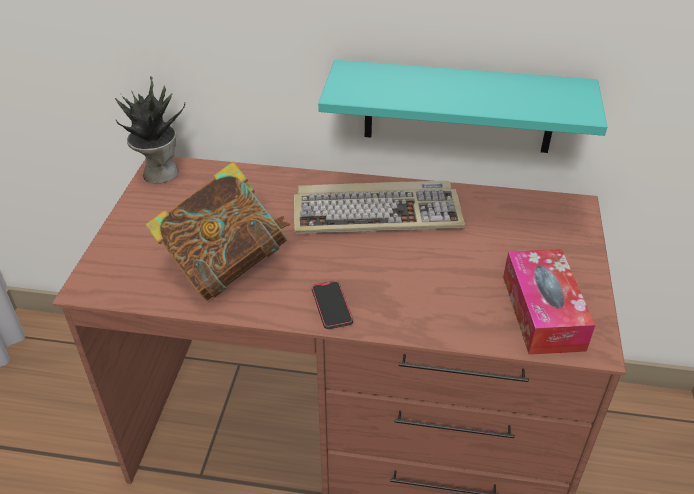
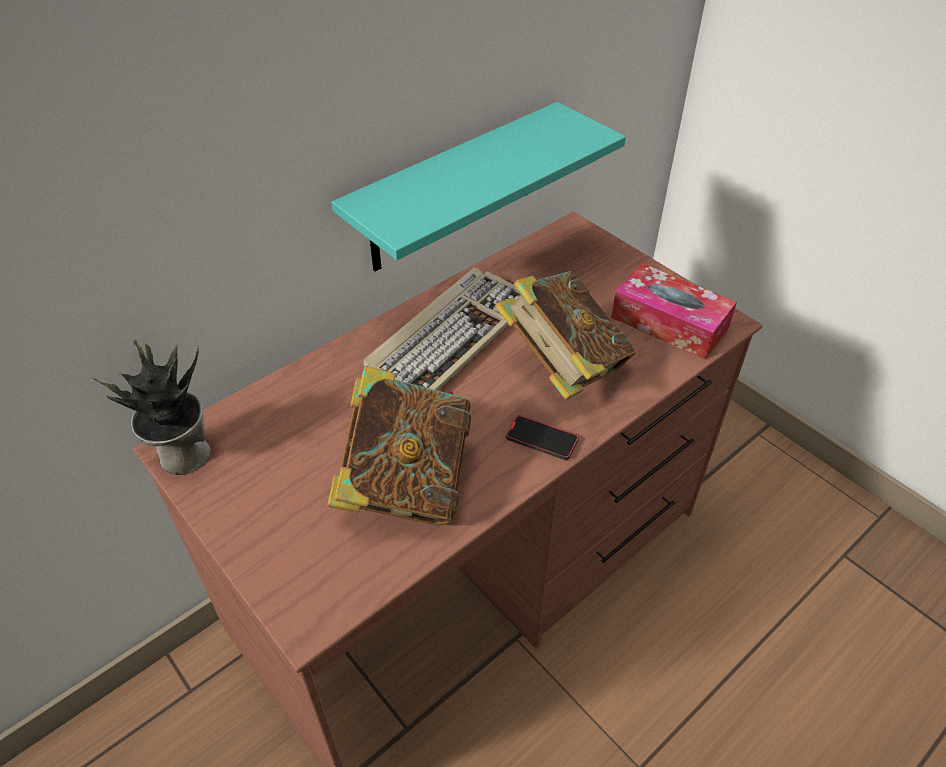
camera: 50 degrees left, 5 degrees up
(416, 279) = (562, 366): none -> book

